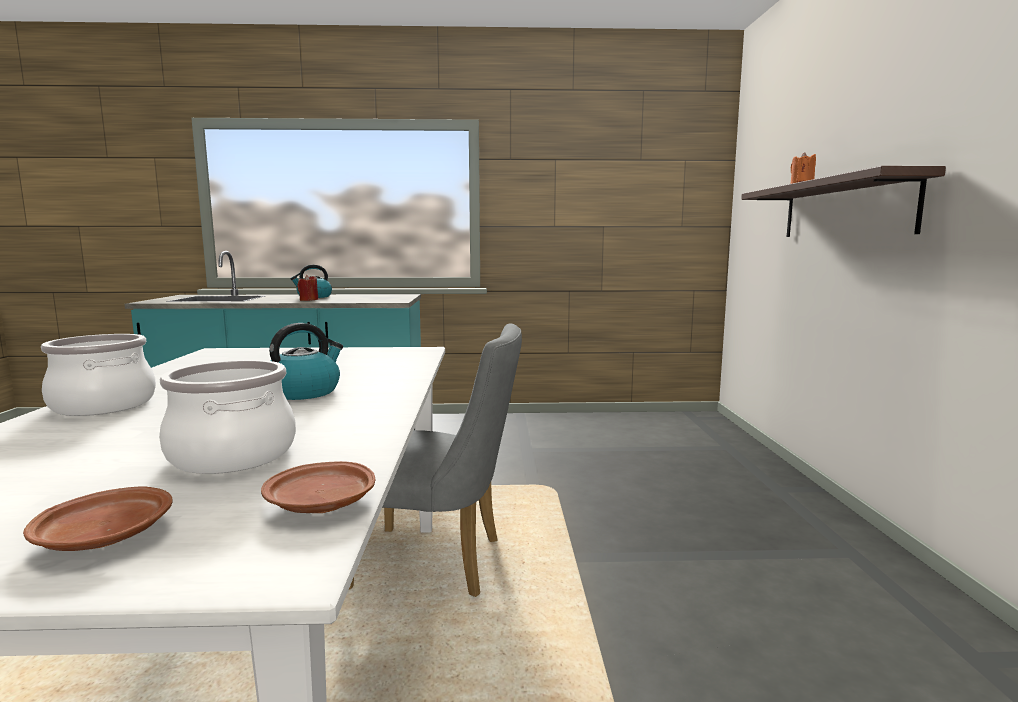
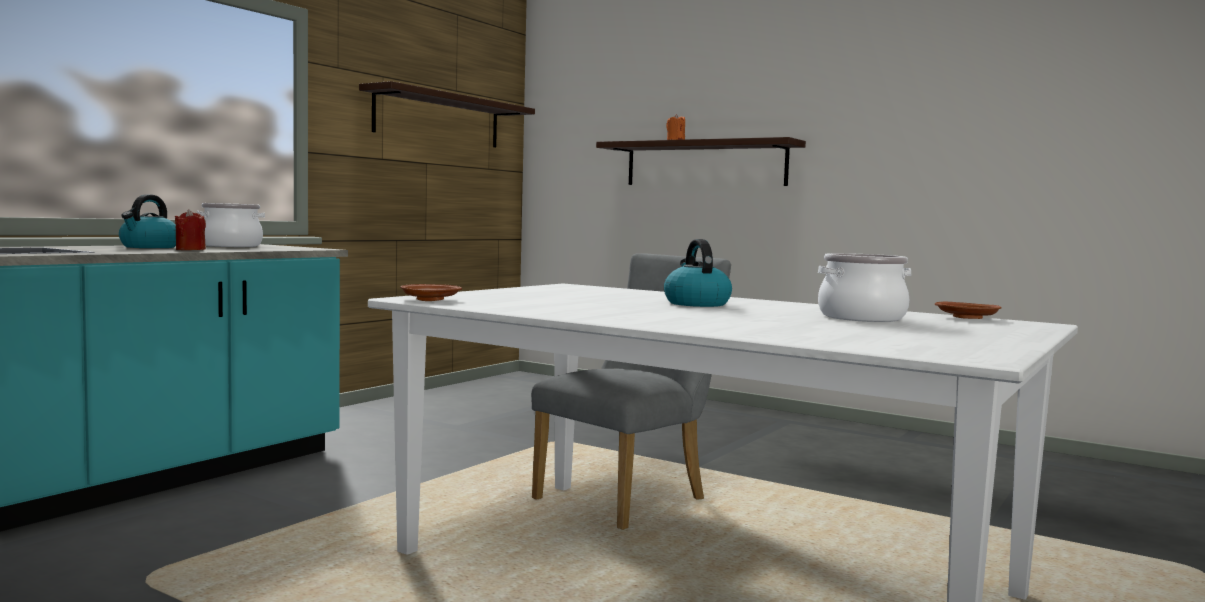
camera: 55 degrees left, 5 degrees down
(102, 405) = (652, 320): cooking pot -> cooking pot (231, 246)
(105, 537) = (985, 330): brown plate -> brown plate (430, 300)
(616, 187) = (438, 119): none -> shelf

